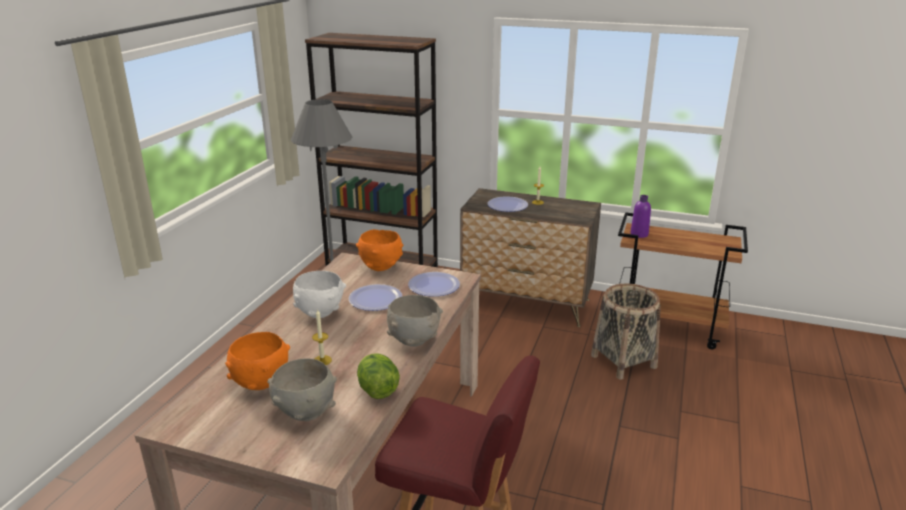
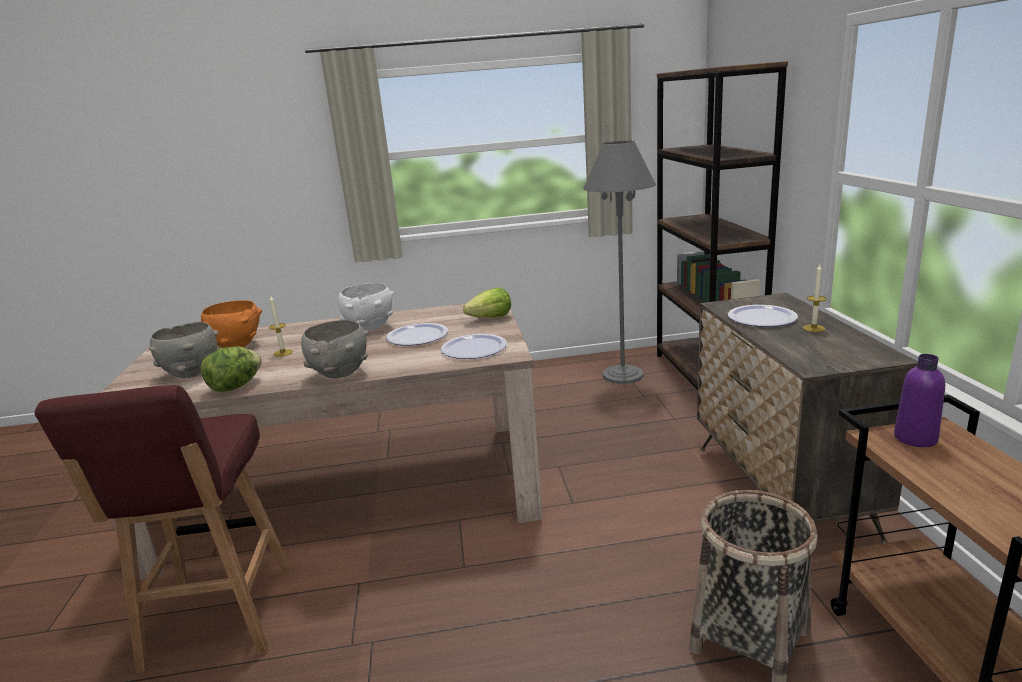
camera: 65 degrees right, 5 degrees down
(381, 267) = (491, 318): orange bowl -> lettuce

